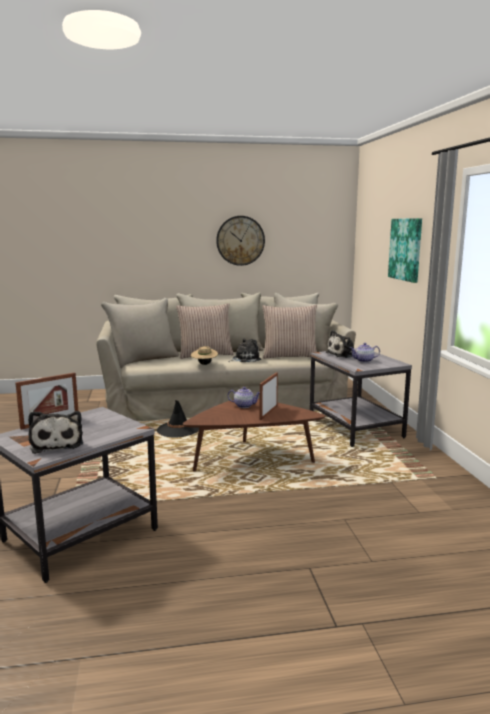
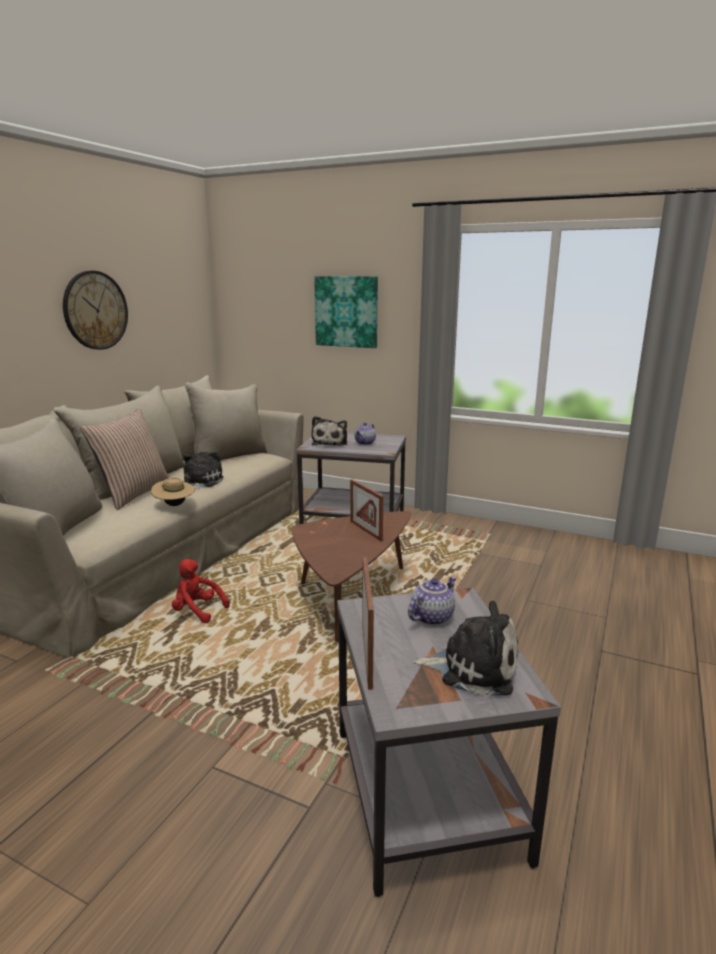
camera: 55 degrees left, 5 degrees up
(178, 429) = (197, 611): black hat -> red plush toy
(244, 405) = (325, 534): teapot -> teapot (431, 617)
(289, 356) = (235, 463): pillow -> none

